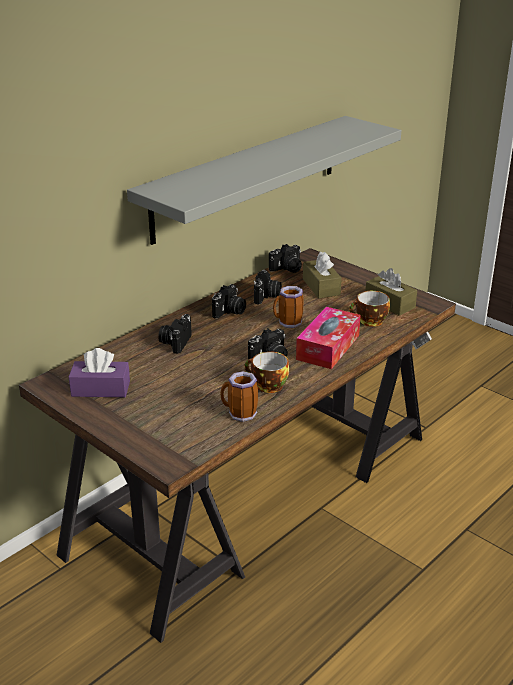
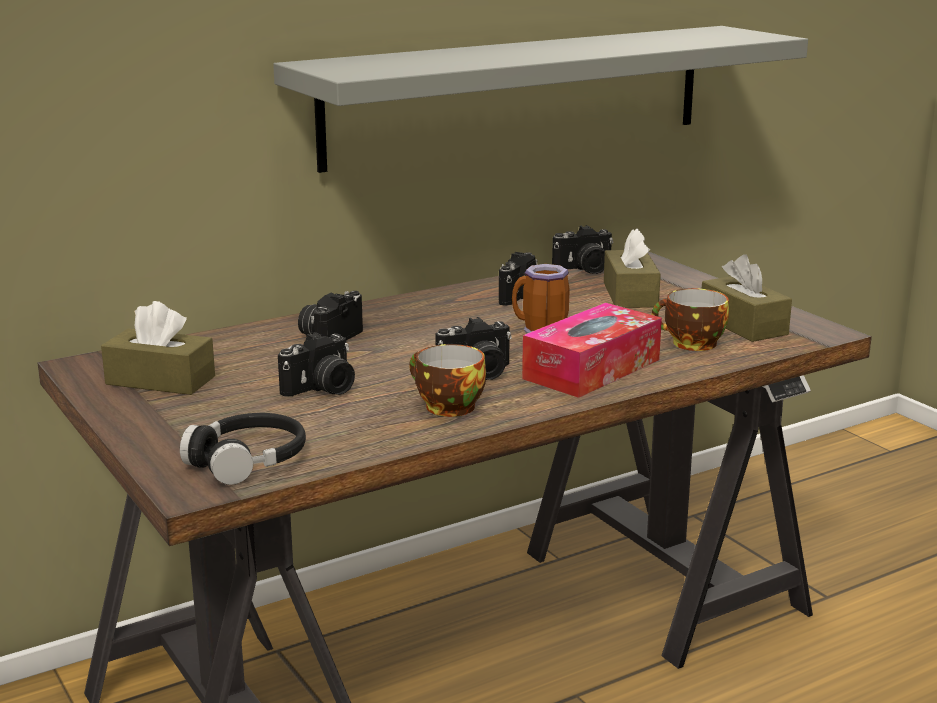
camera: 15 degrees right, 10 degrees down
(100, 389) = (160, 380): purple tissue box -> brown tissue box
(186, 440) = (248, 461): none -> black headphones
(230, 312) = (449, 310): camera -> camera (322, 389)
(240, 415) = (368, 439): mug -> none

